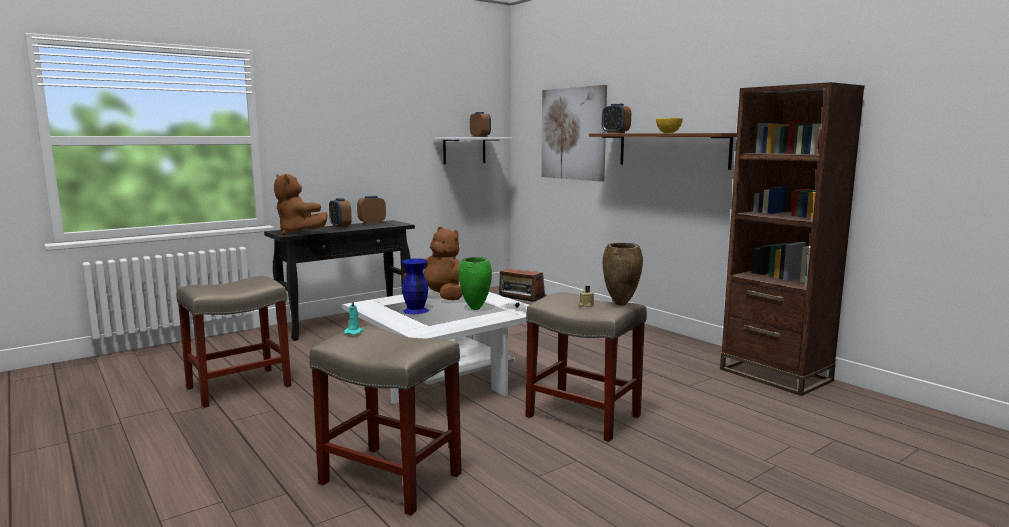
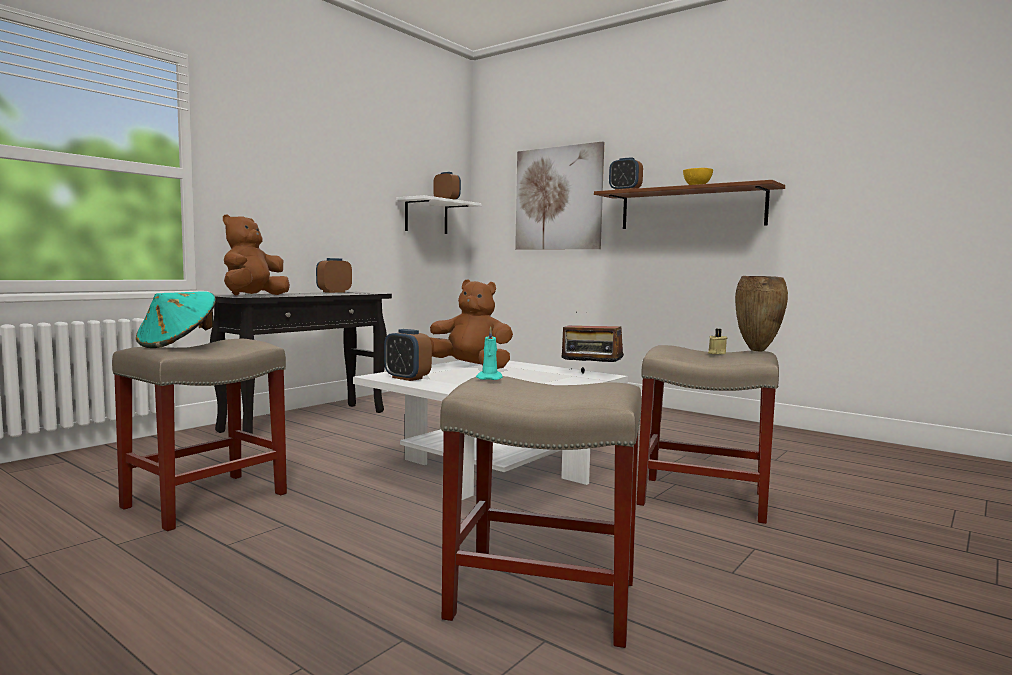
camera: 15 degrees left, 5 degrees down
(214, 284) = (178, 344): none -> turquoise hat
(298, 233) = (253, 296): brown plush toy -> brown plush toy turned 90 degrees clockwise
(340, 226) = (299, 293): alarm clock -> alarm clock (407, 378)
(415, 311) = (462, 379): blue vase -> none
(476, 309) = (536, 376): green vase -> none
(775, 375) = (844, 444): brown bookcase -> none

